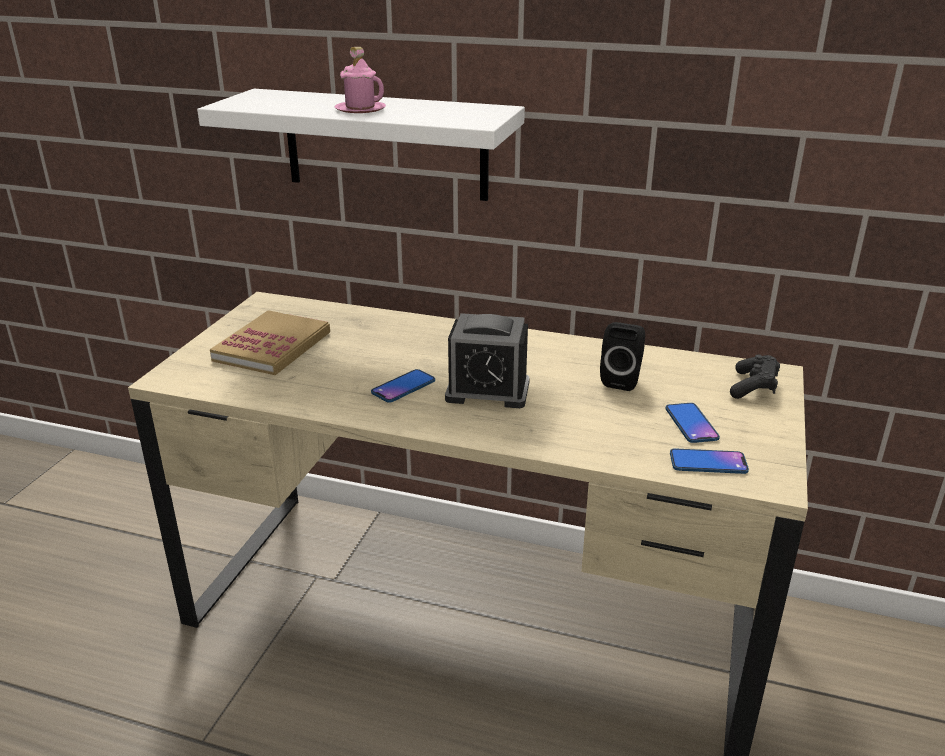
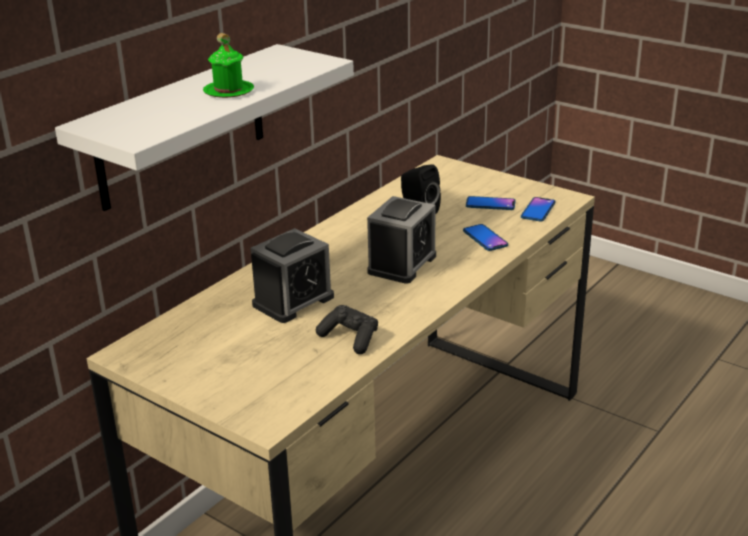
camera: 70 degrees left, 0 degrees up
(272, 346) = (242, 356): book -> none
(360, 109) = (228, 91): pink mug -> green mug
(378, 349) = (293, 301): none -> alarm clock
(403, 387) = (372, 298): phone -> phone (485, 238)
(753, 387) = (456, 175): black game controller -> black game controller (350, 338)

